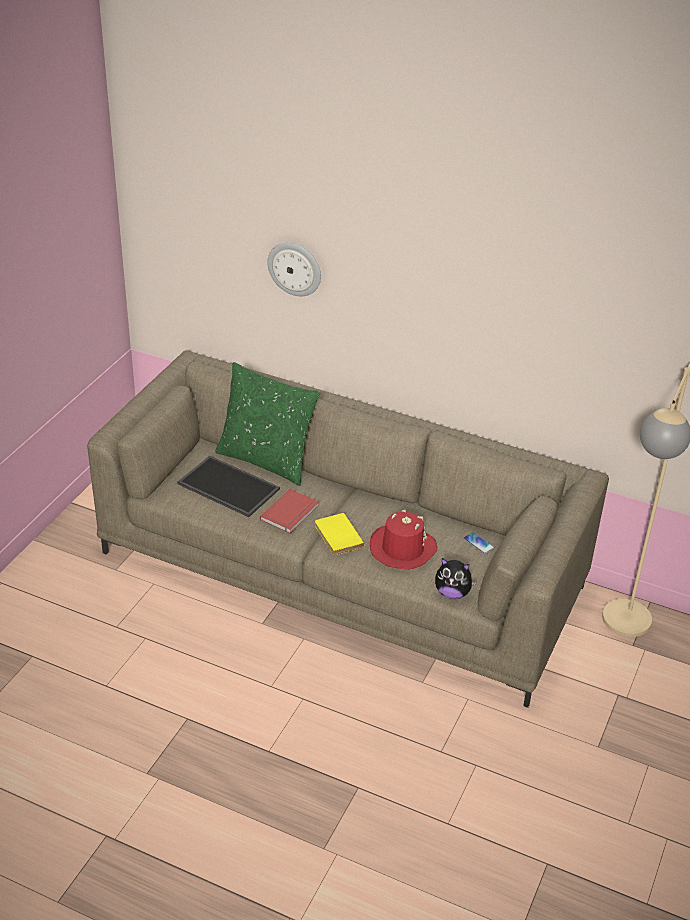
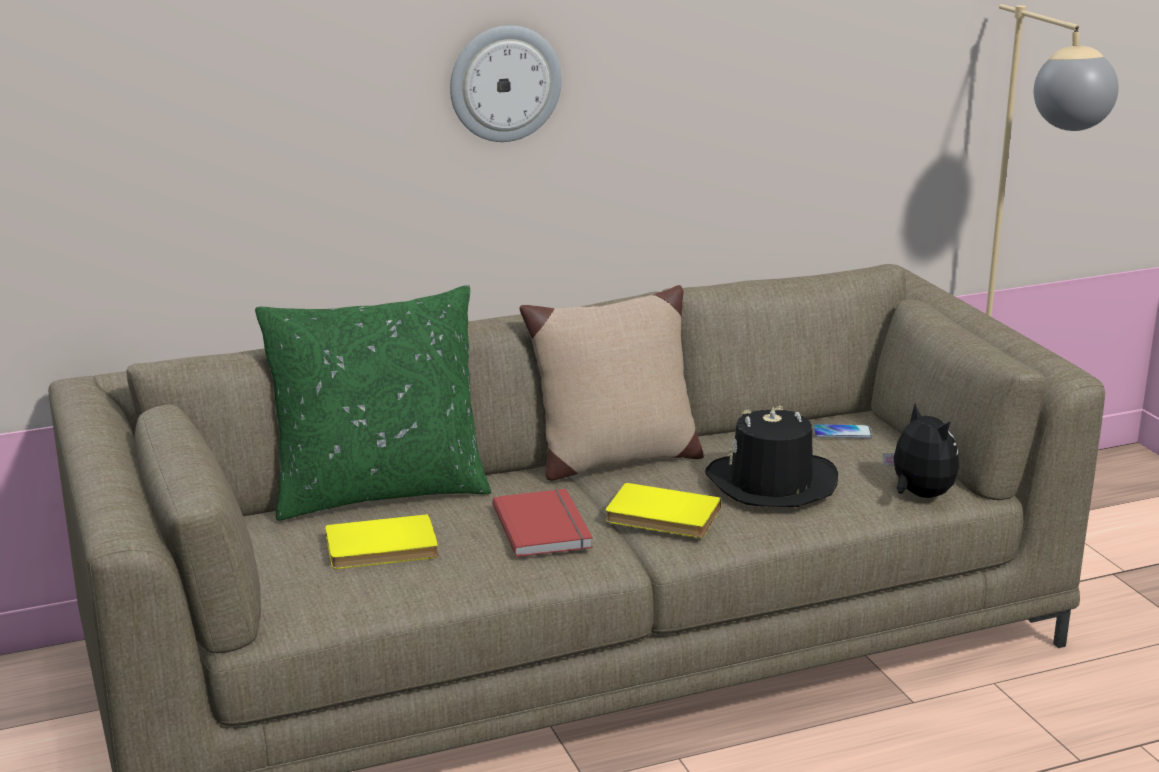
camera: 45 degrees left, 15 degrees down
(226, 487) = (382, 548): tray -> yellow book
(295, 268) = (295, 87): wall clock -> wall clock (505, 83)
(370, 498) = (613, 460): none -> beige pillow
(402, 548) = (771, 483): red hat -> black hat
(452, 593) = (919, 495): plush toy -> plush toy turned 90 degrees counterclockwise

